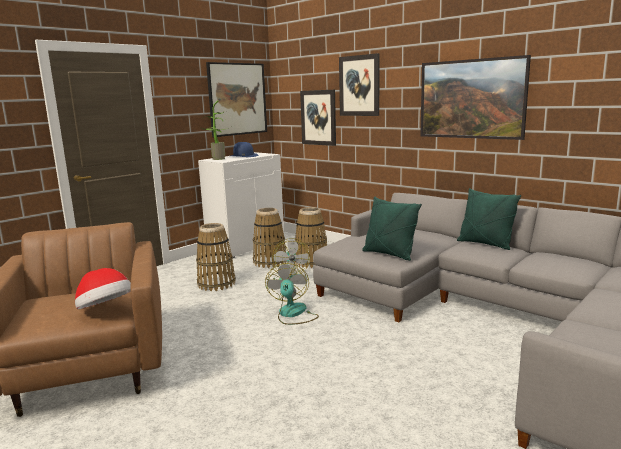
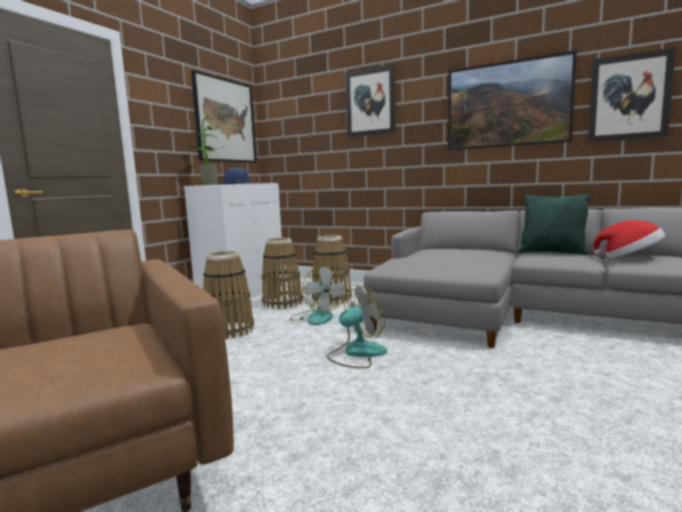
camera: 15 degrees left, 5 degrees down
(105, 310) = (120, 358): hat -> hat (629, 258)
(293, 314) = (356, 353): fan -> fan turned 75 degrees clockwise
(318, 117) = (319, 142): picture -> picture (629, 97)
(389, 254) = (463, 268): green pillow -> none

